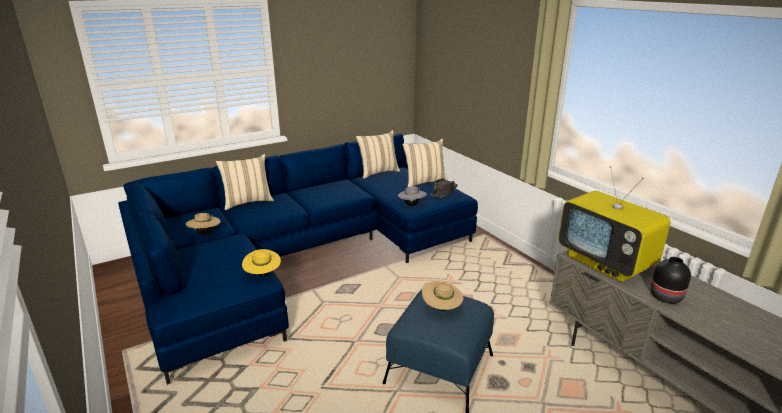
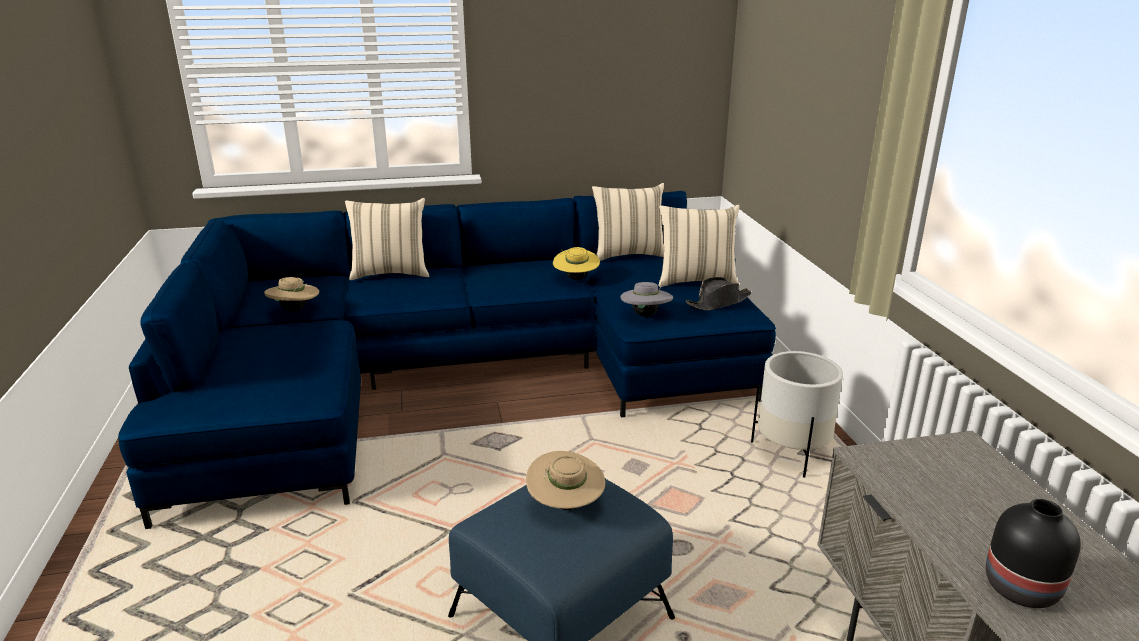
camera: 20 degrees right, 0 degrees up
(263, 274) = (323, 386): yellow hat -> yellow hat (576, 278)
(500, 265) = (791, 454): none -> white planter
(606, 263) = (928, 487): television -> none

